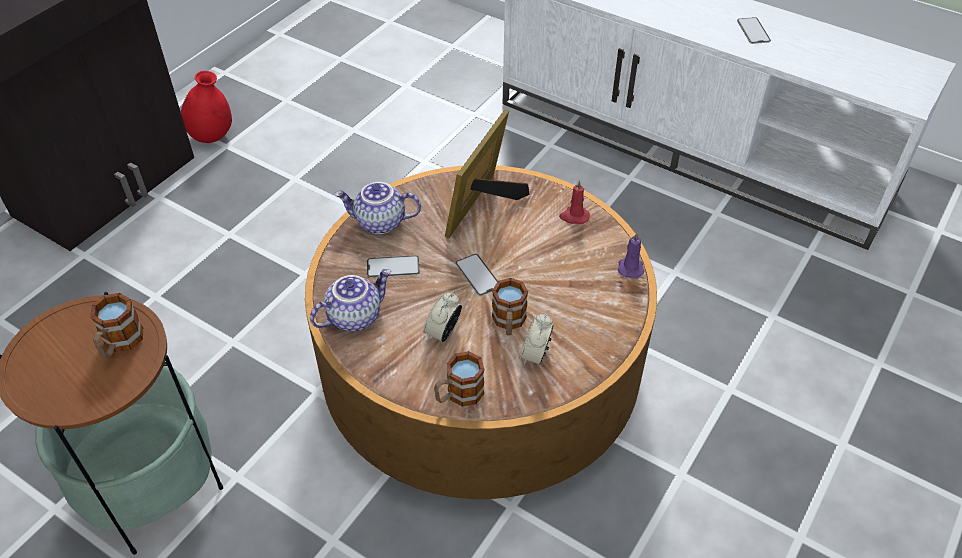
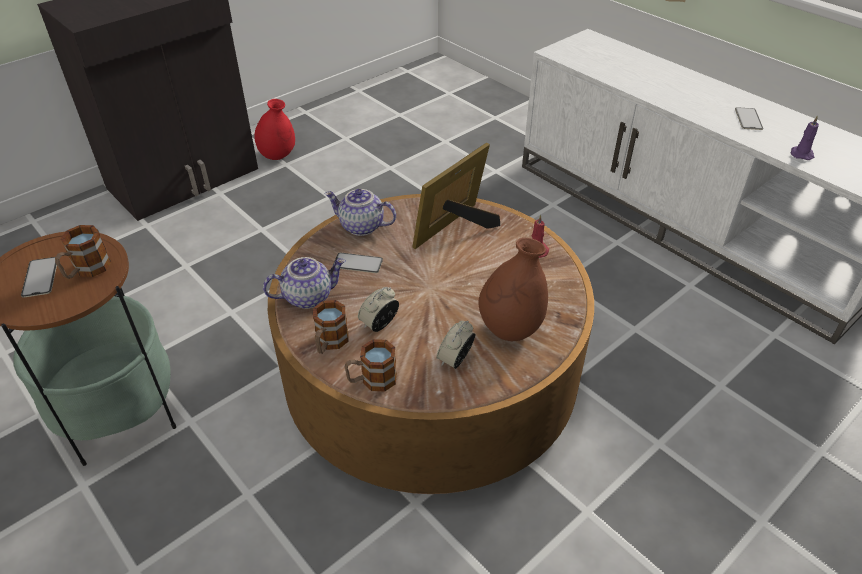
camera: 15 degrees right, 5 degrees down
(478, 275) = (429, 283): phone -> phone (40, 277)
(509, 322) = (441, 327): mug -> mug (329, 343)
(578, 309) = (510, 328): none -> brown vase
(630, 267) = (572, 302): purple candle -> purple candle (801, 154)

